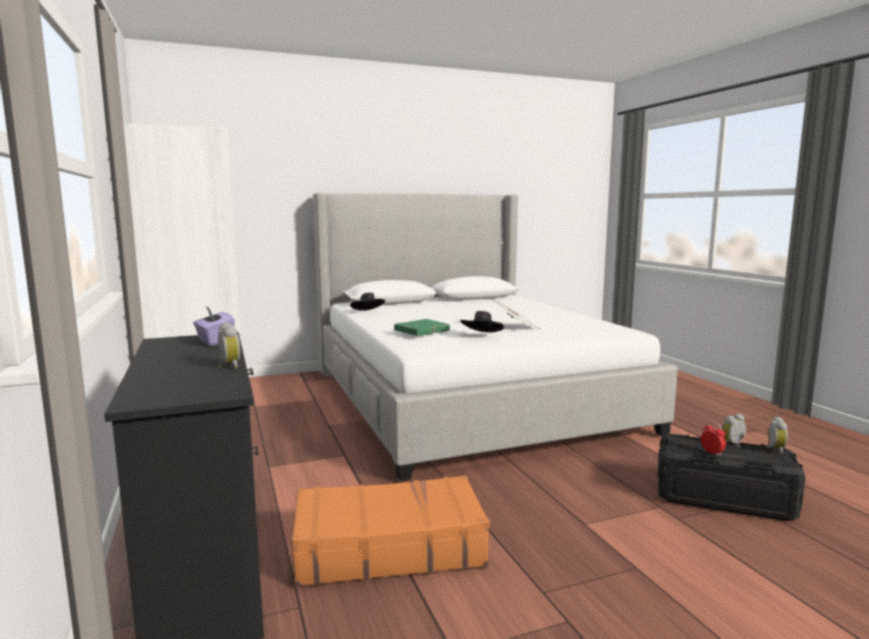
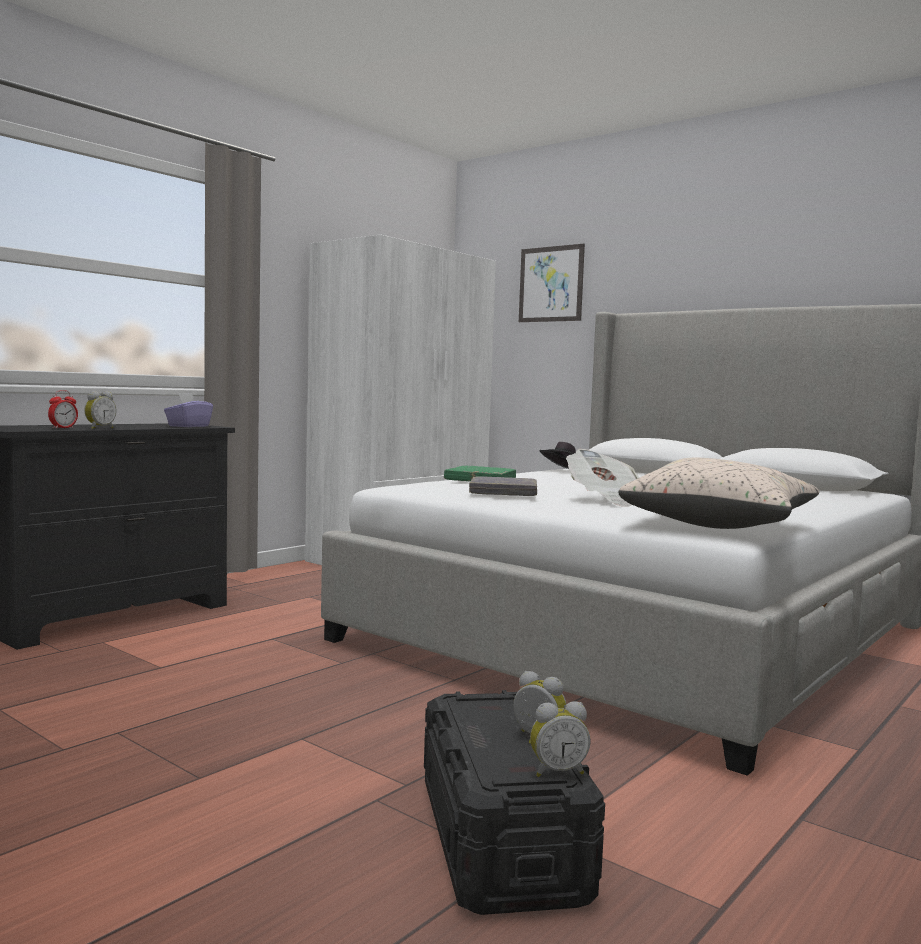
camera: 60 degrees right, 5 degrees down
(251, 166) = (551, 284): none -> picture
(388, 547) = (177, 660): orange suitcase -> none
(482, 336) = (503, 492): black hat -> grey book
(603, 327) = (719, 525): none -> beige pillow
(712, 453) = (470, 723): alarm clock -> alarm clock (63, 428)

